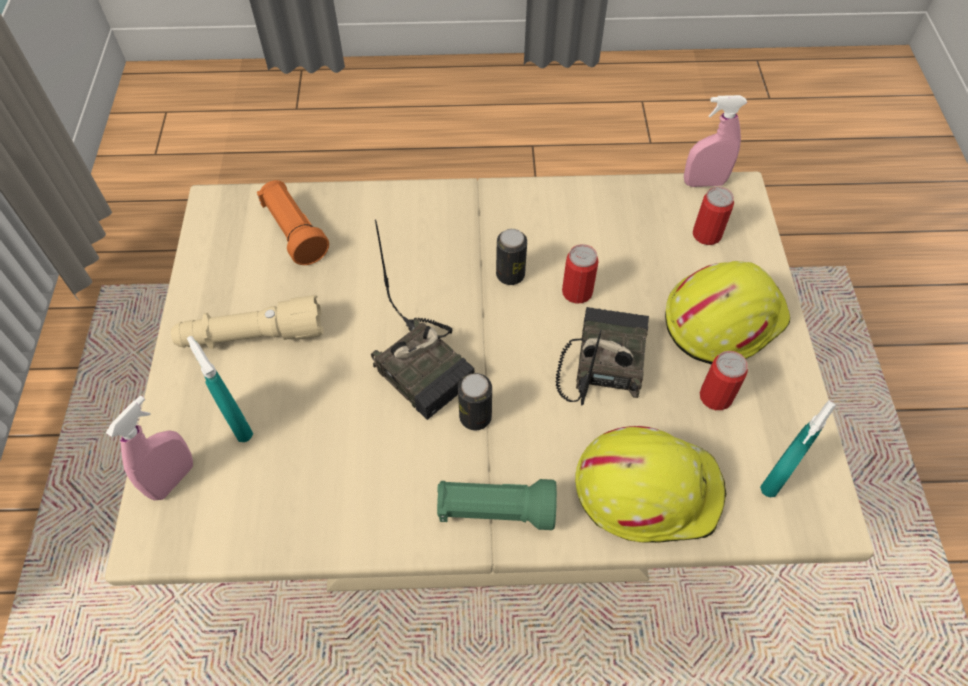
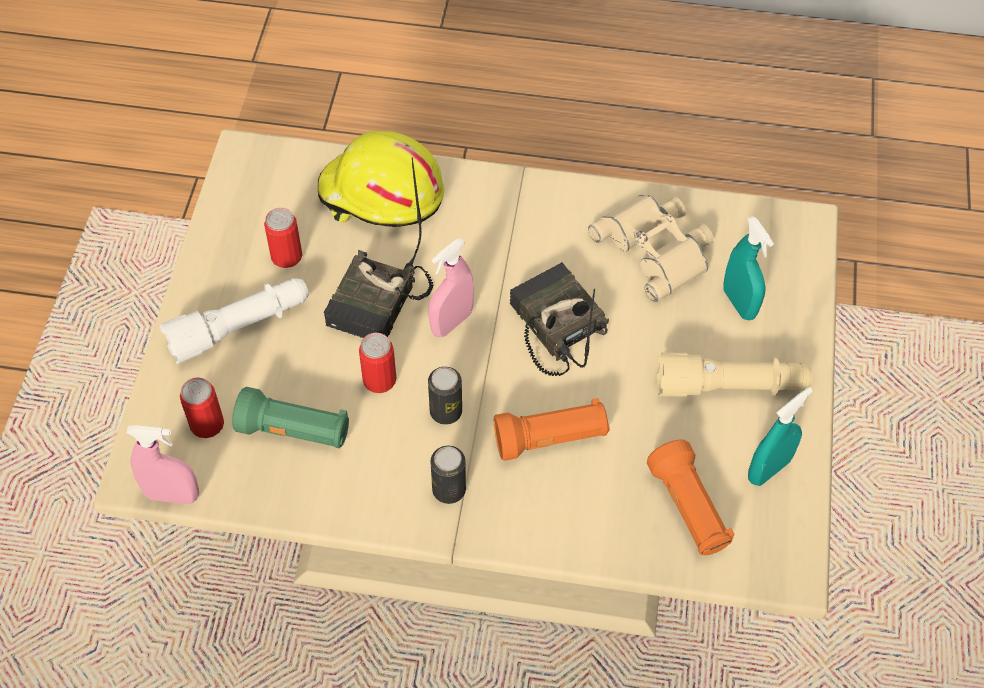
camera: 170 degrees left, 0 degrees up
(173, 479) = (792, 266): pink spray bottle -> pink spray bottle (451, 323)
(325, 475) = (657, 248): none -> beige binoculars
(414, 267) = (551, 439): none -> orange flashlight
(475, 417) = (515, 274): can -> can (449, 490)
(495, 511) = (514, 199): green flashlight -> green flashlight (295, 431)
(722, 318) = (240, 327): yellow hard hat -> white flashlight
(776, 478) = (268, 186): turquoise spray bottle -> turquoise spray bottle (768, 470)

